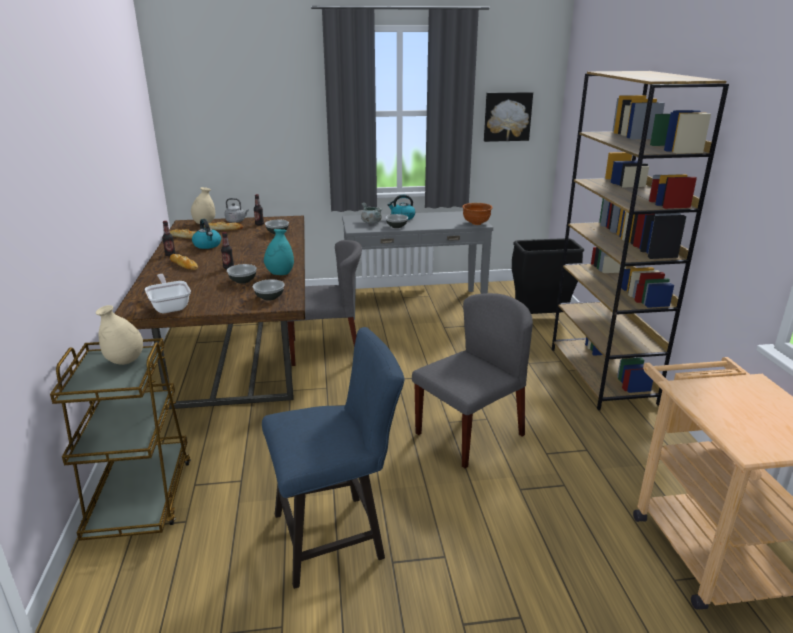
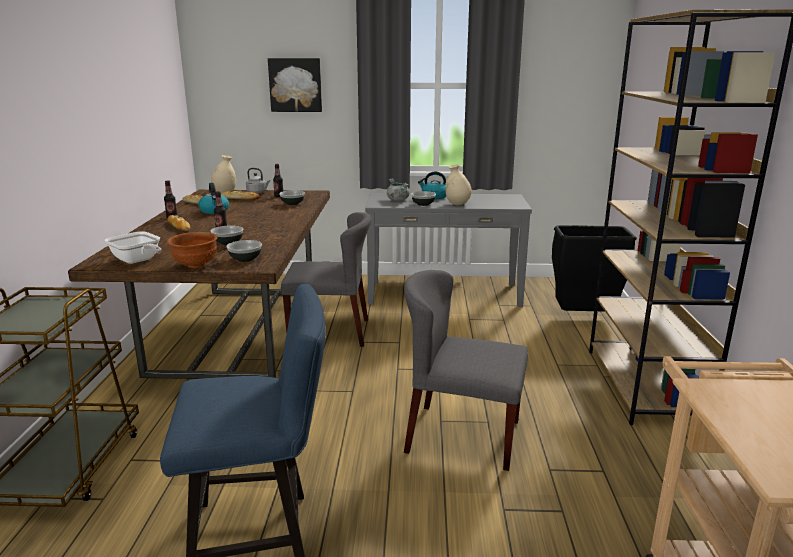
camera: 10 degrees right, 5 degrees down
(125, 361) = (56, 308): beige vase -> beige vase (457, 204)
(170, 306) = (138, 261): frying pan -> frying pan turned 150 degrees clockwise
(280, 274) = (271, 239): turquoise vase -> none
(470, 433) = (462, 436): grey chair -> grey chair turned 135 degrees counterclockwise
(476, 223) = (513, 205): brown bowl -> brown bowl (195, 265)
(507, 116) = (559, 91): picture -> picture (295, 85)

